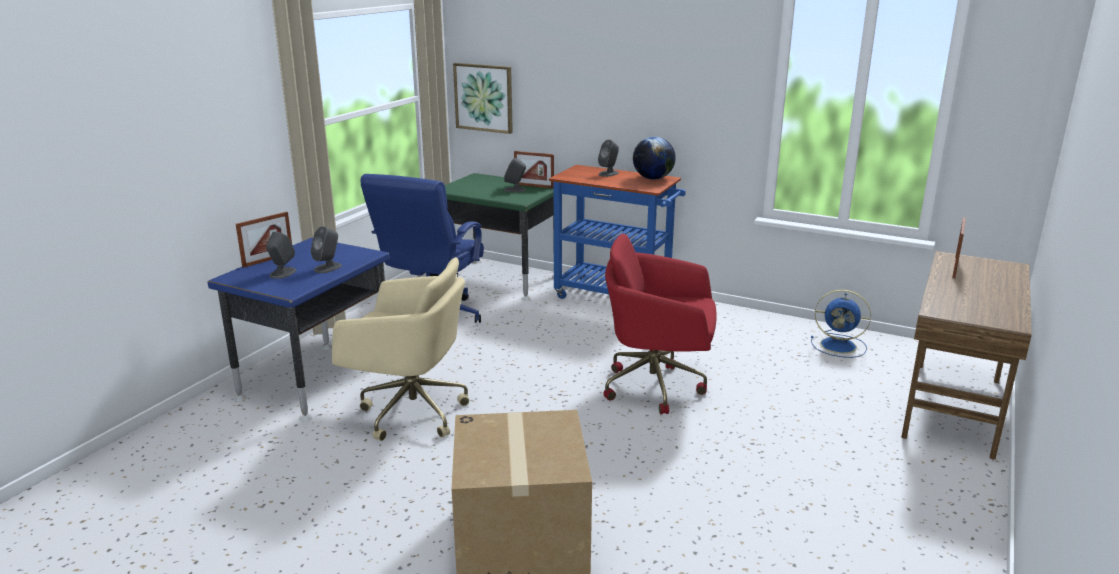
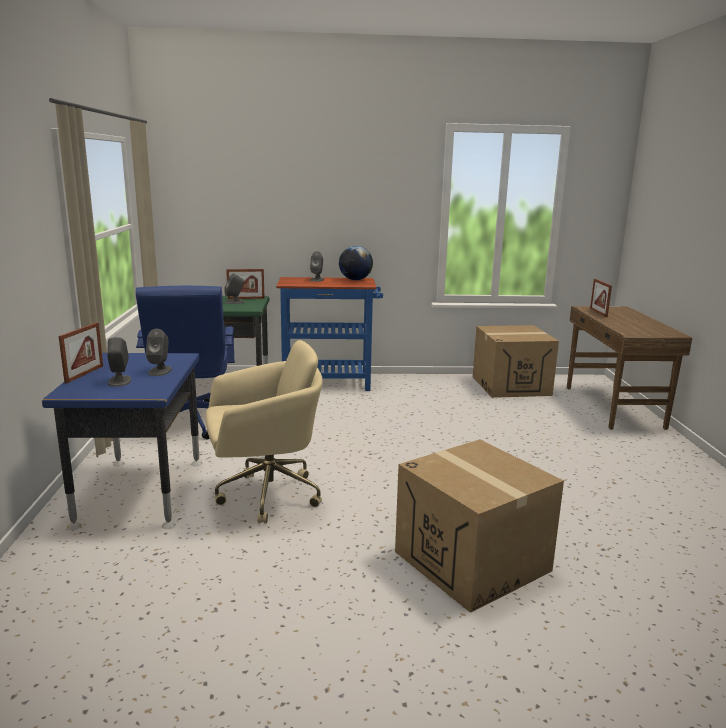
camera: 30 degrees left, 5 degrees down
(484, 97) = (184, 226): picture -> none
(657, 388) = (434, 434): red office chair -> none
(840, 346) = (511, 386): blue fan -> cardboard box

